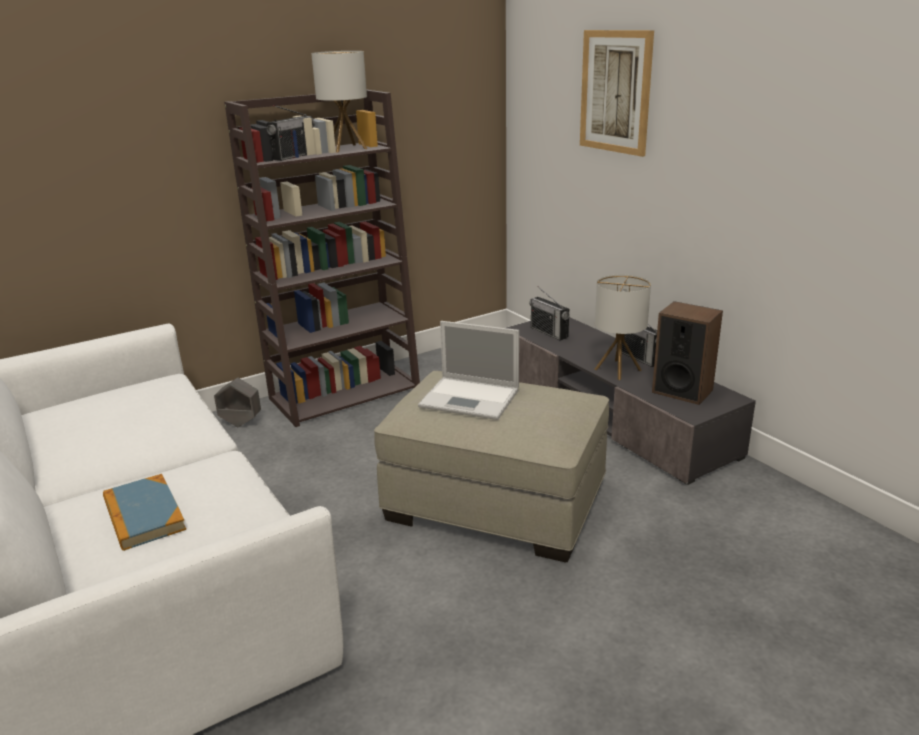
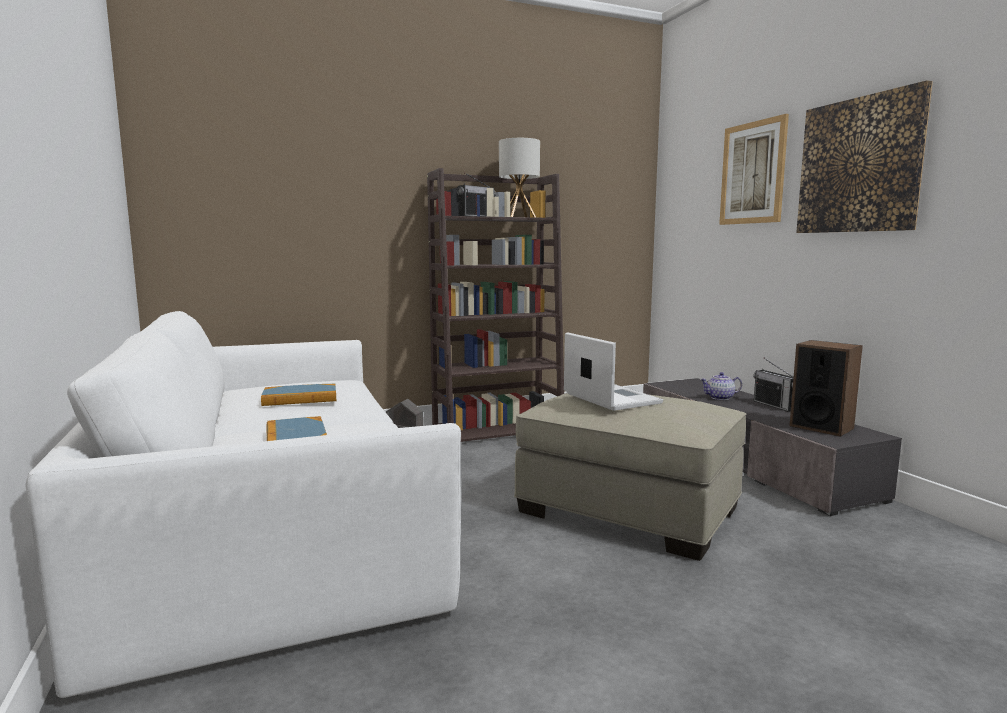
camera: 10 degrees right, 15 degrees down
(123, 429) = (300, 398): none -> book
(471, 398) = (610, 398): laptop -> laptop turned 150 degrees counterclockwise
(549, 332) = (687, 387): radio -> none
(584, 349) = (720, 398): none -> teapot
(617, 369) = (753, 411): table lamp -> none
(726, 111) = (859, 165): none -> picture

